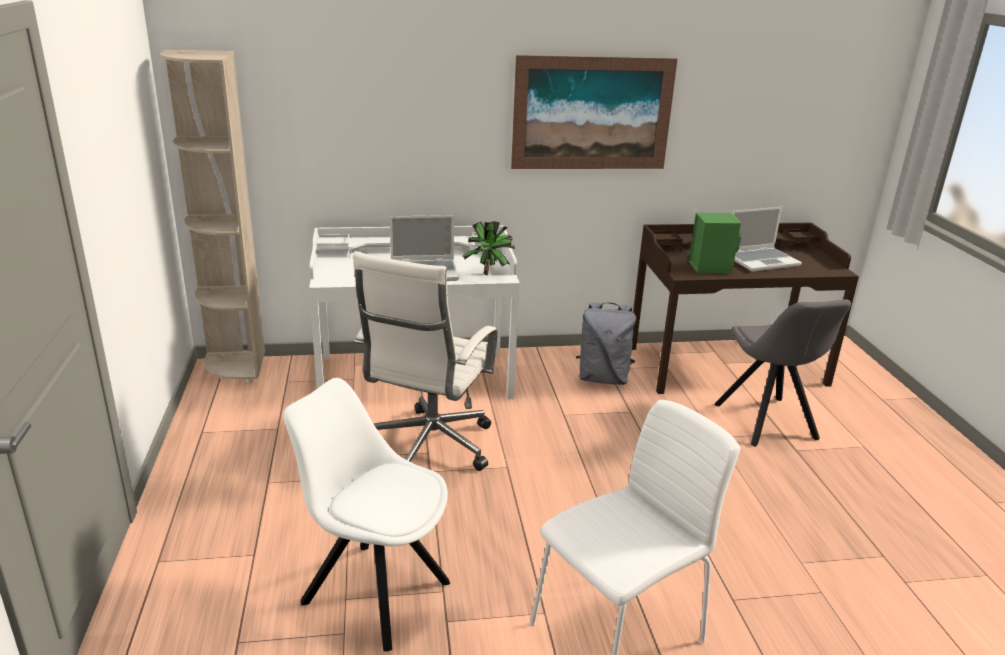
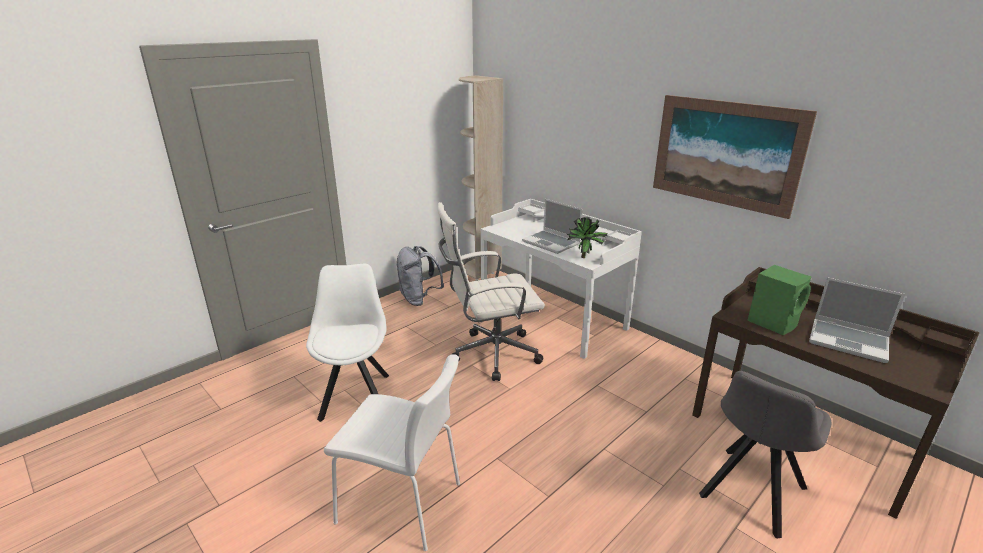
camera: 55 degrees right, 0 degrees up
(603, 378) = (669, 382): grey backpack -> grey backpack (419, 299)

